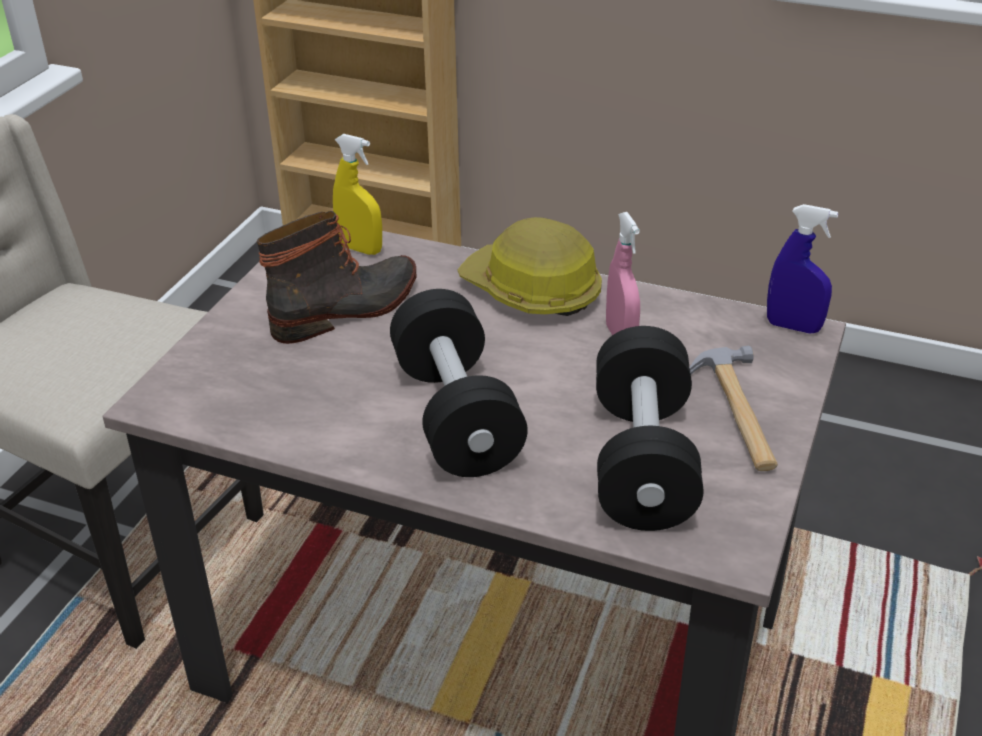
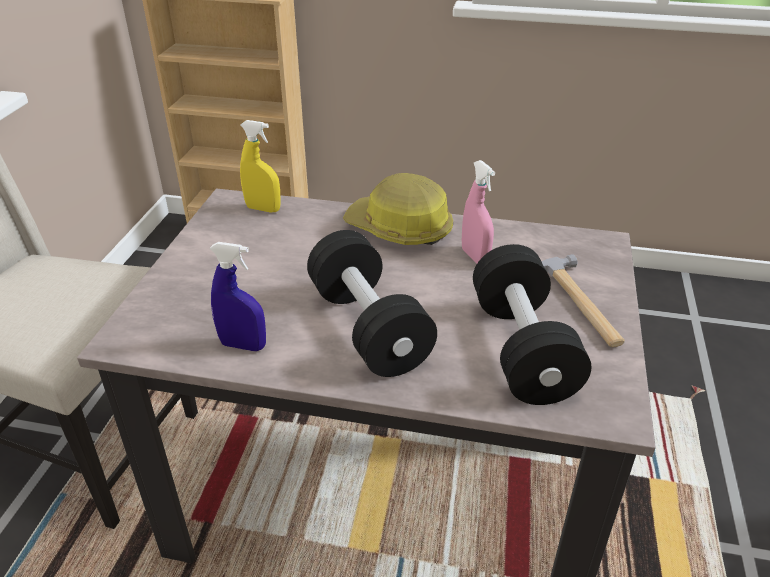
camera: 10 degrees left, 0 degrees up
(347, 309) = (263, 254): boot -> none
(793, 327) = (594, 238): blue spray bottle -> blue spray bottle (243, 345)

